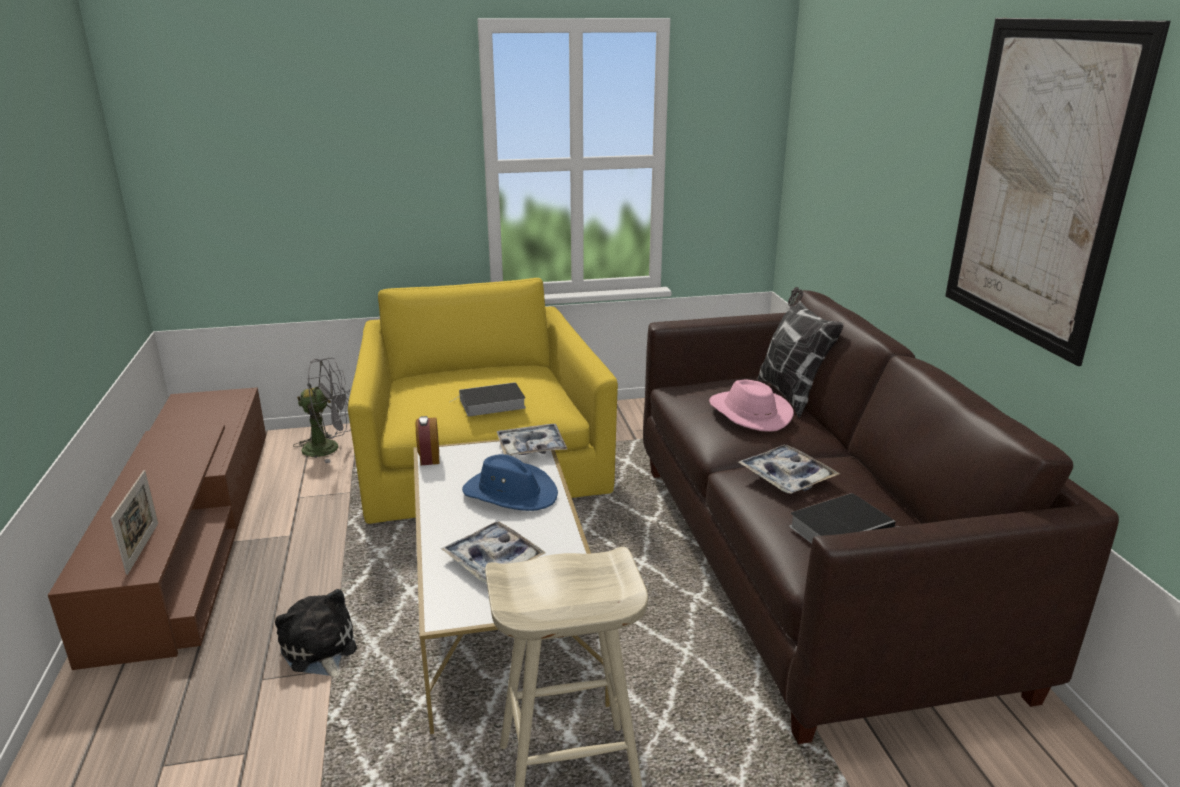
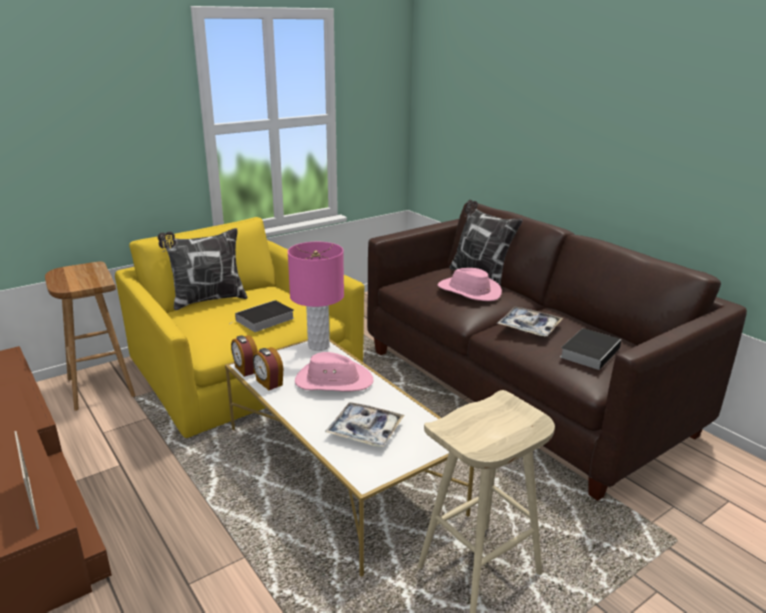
camera: 25 degrees left, 0 degrees up
(320, 651) = (222, 546): plush toy -> none
(329, 448) = (99, 387): grey fan -> brown stool
(439, 478) = (268, 383): none -> alarm clock
(451, 370) = (207, 300): none -> pillow
(510, 493) = (333, 381): blue hat -> pink hat
(531, 447) = (319, 346): tray -> pink table lamp
(1038, 184) = (655, 112): picture -> none

